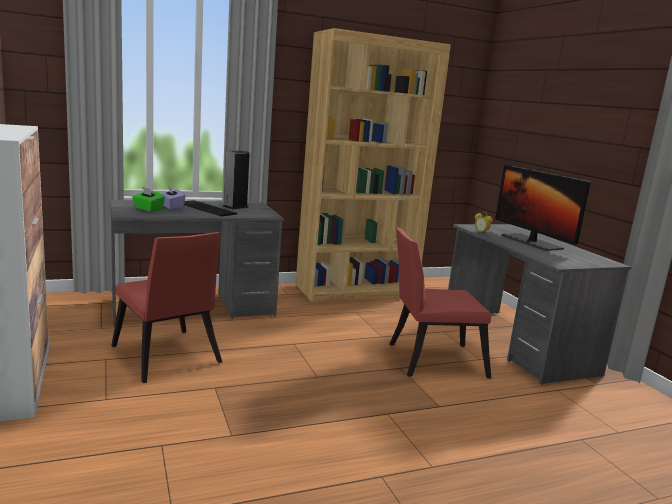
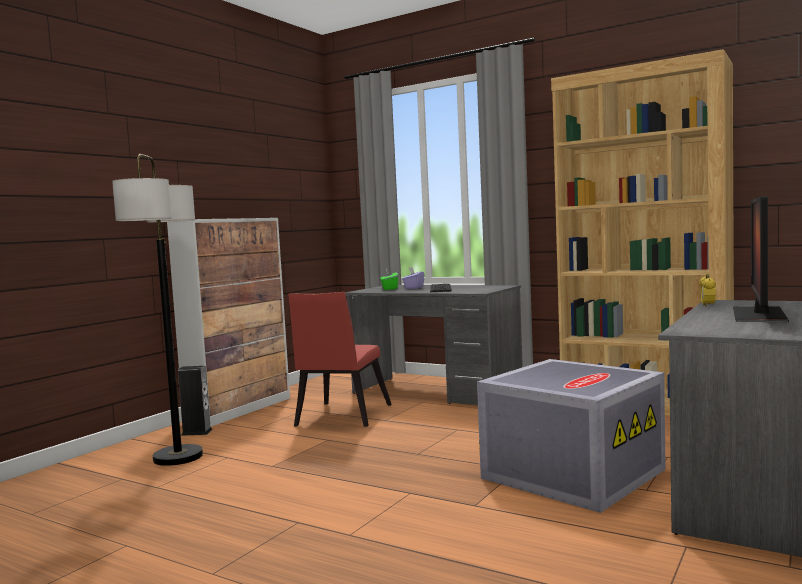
camera: 55 degrees right, 10 degrees down
(99, 469) = (178, 457): none -> floor lamp
(235, 207) = (473, 287): speaker -> speaker (197, 432)
(430, 359) = (572, 472): red chair -> grey storage box

